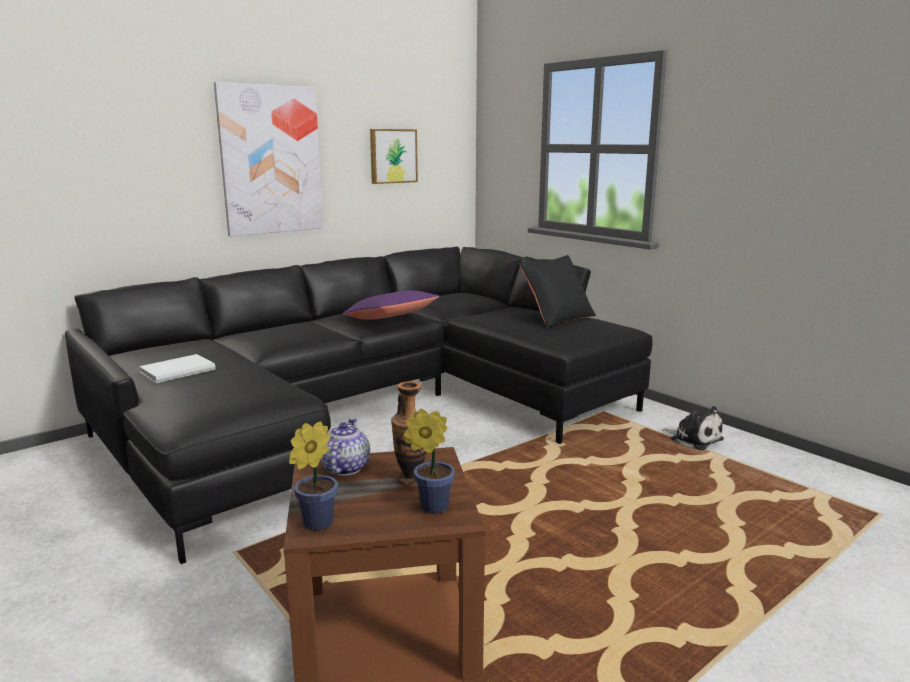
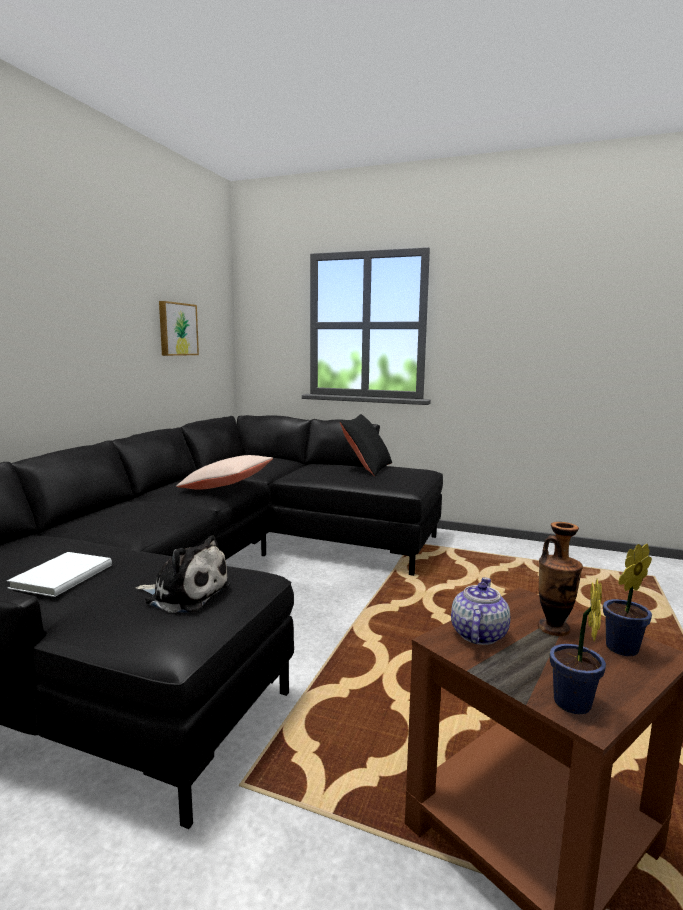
camera: 30 degrees left, 5 degrees down
(270, 160) = (73, 326): picture -> none
(344, 468) = (478, 635): teapot -> teapot turned 45 degrees clockwise
(391, 319) = (226, 486): purple pillow -> beige pillow
(693, 439) = (493, 550): plush toy -> plush toy (185, 594)

